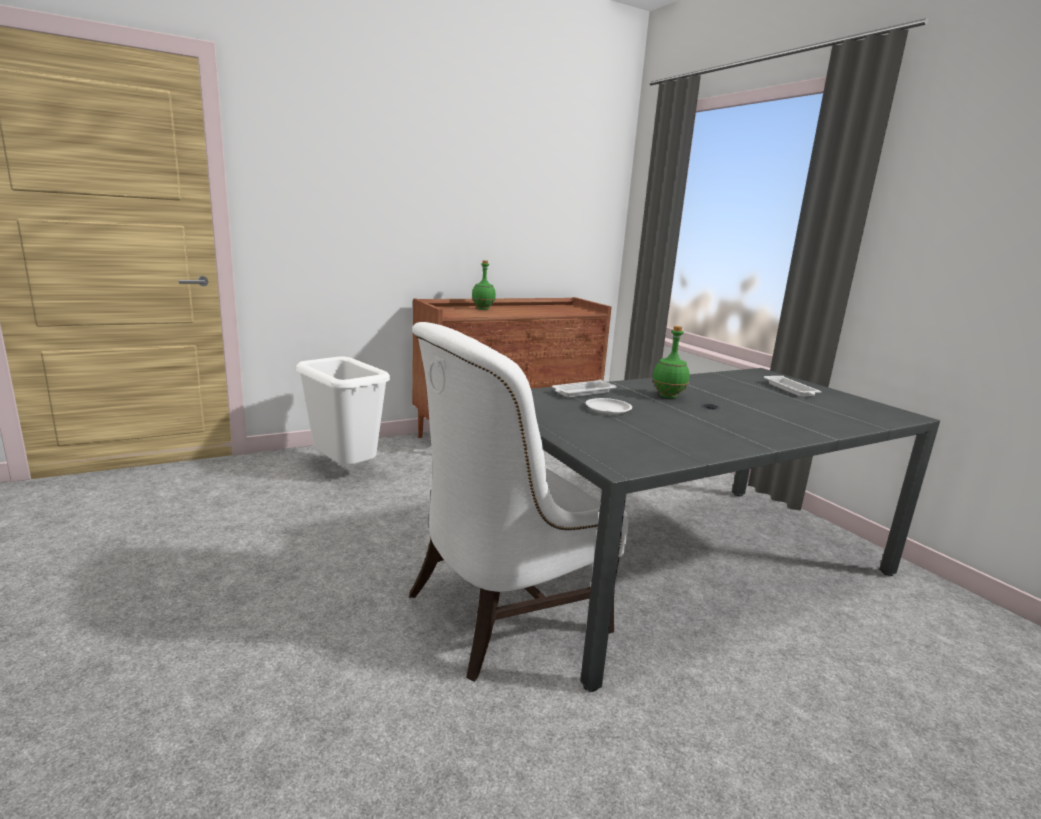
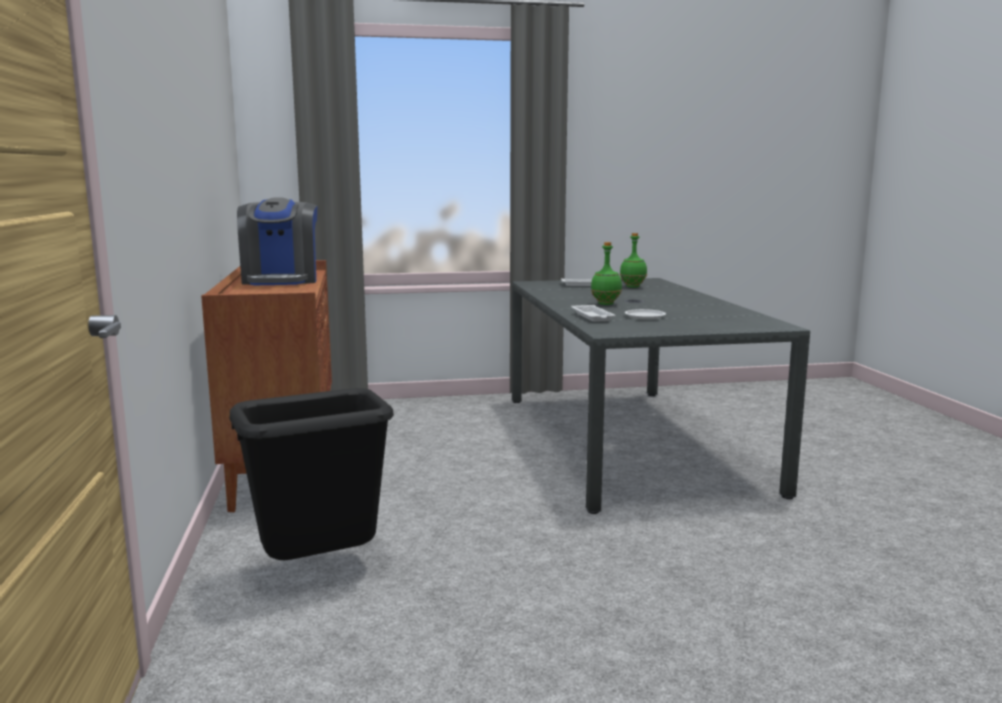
camera: 70 degrees left, 5 degrees down
(345, 471) = (321, 570): white trash can -> black trash can
(483, 309) = (255, 291): green bottle -> green bottle (632, 287)
(503, 611) = (694, 512): white chair -> none
(536, 310) = (281, 281): none -> coffee machine

